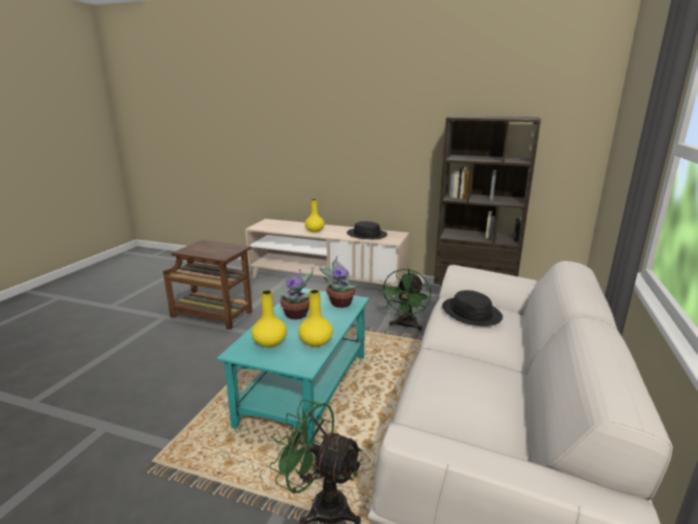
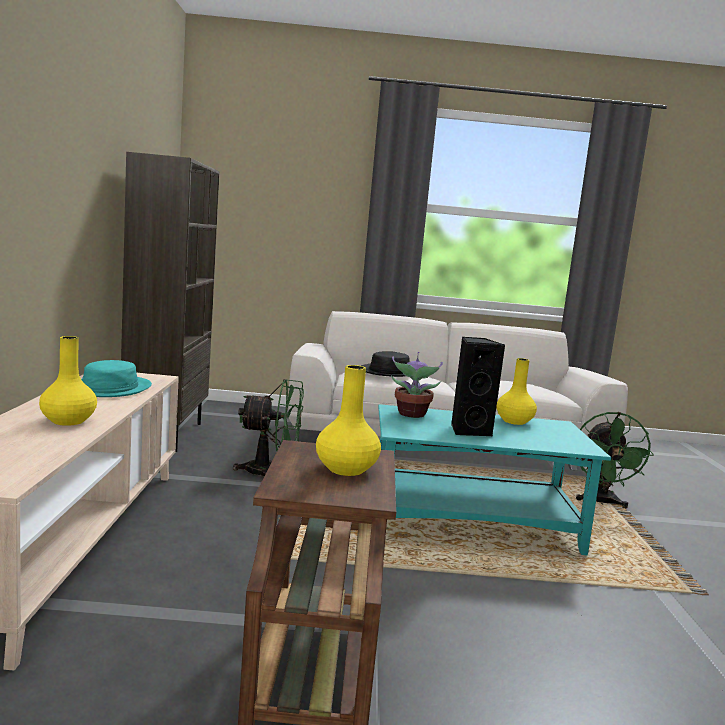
camera: 110 degrees left, 10 degrees down
(270, 342) = (545, 438): yellow vase -> yellow vase (345, 469)
(297, 315) = (469, 430): potted plant -> black speaker
(367, 234) = (109, 388): black hat -> turquoise hat

